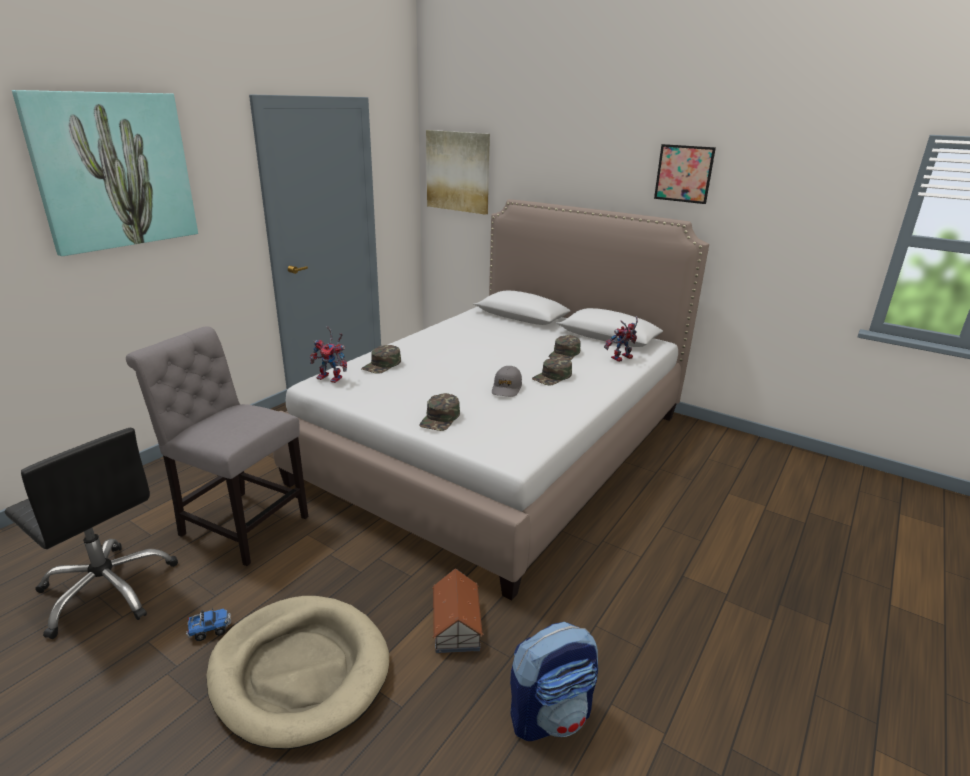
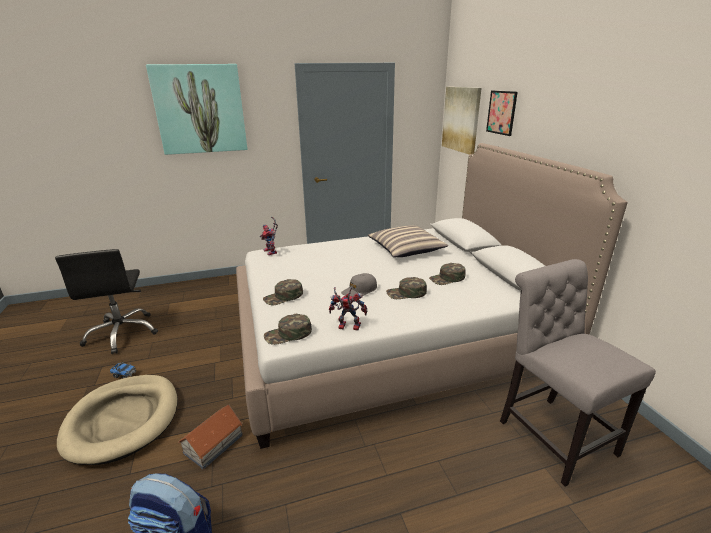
camera: 40 degrees right, 0 degrees up
(239, 524) = (202, 325): grey chair -> grey chair (552, 433)
(382, 365) = (309, 251): green cap -> green cap (288, 334)
(481, 336) = (406, 249): none -> pillow
(621, 359) = (490, 296): toy robot -> toy robot (347, 327)
(684, 173) = (620, 124): picture -> picture (501, 112)

